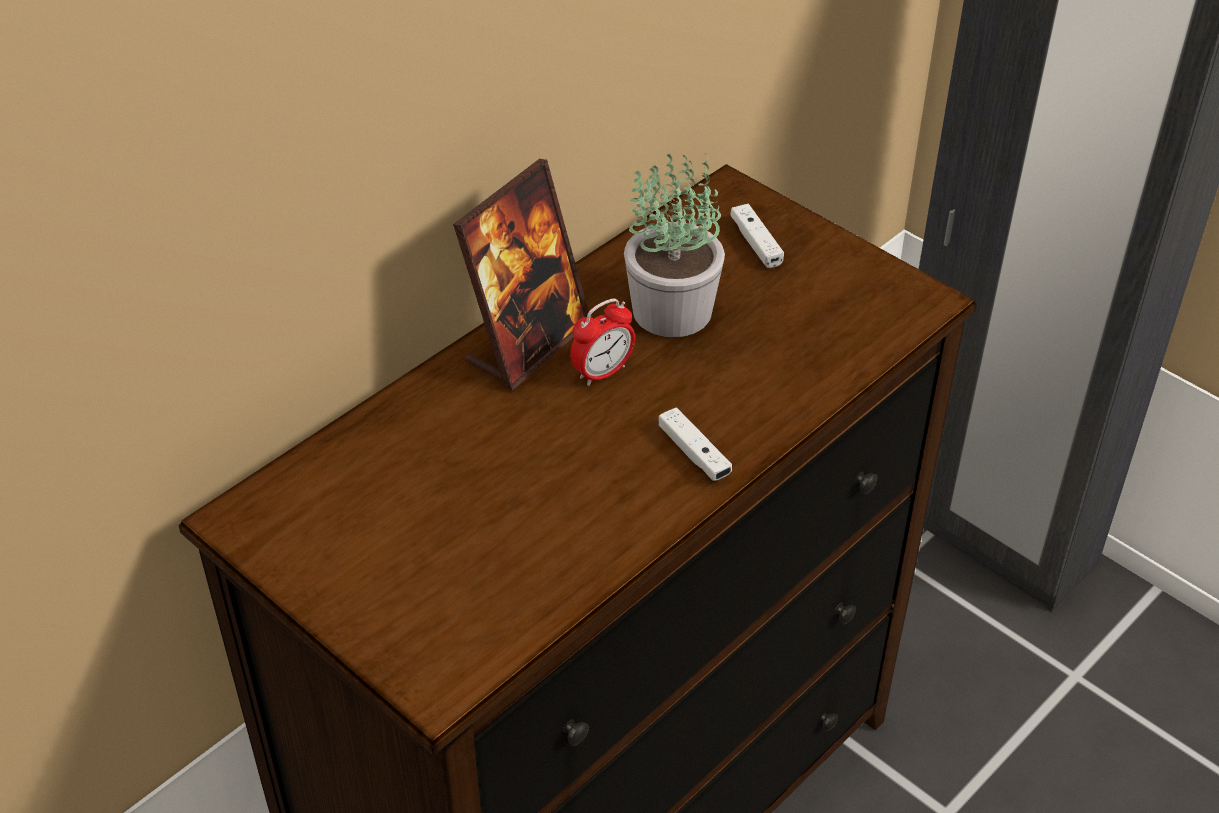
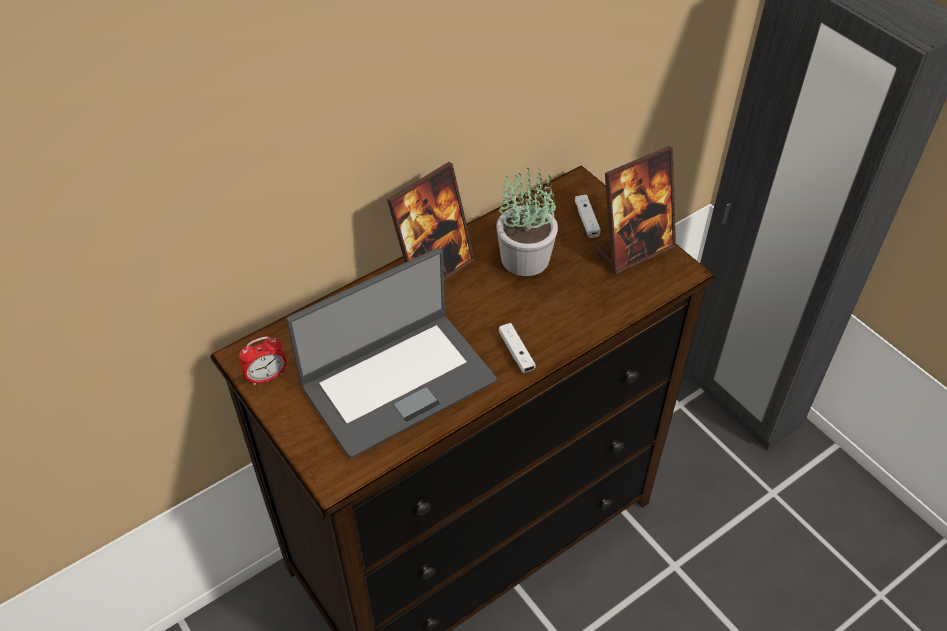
camera: 10 degrees right, 5 degrees up
(509, 523) = (397, 382): none -> laptop
(602, 372) = (474, 293): alarm clock -> alarm clock (267, 377)
(842, 277) = (634, 249): none -> picture frame

